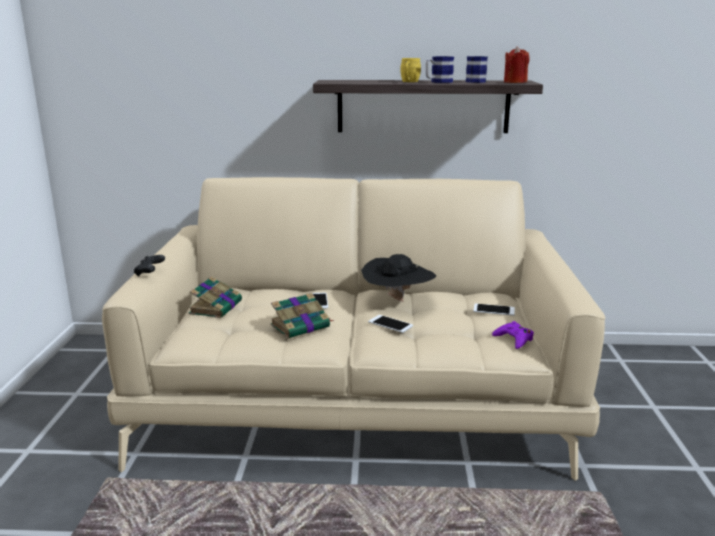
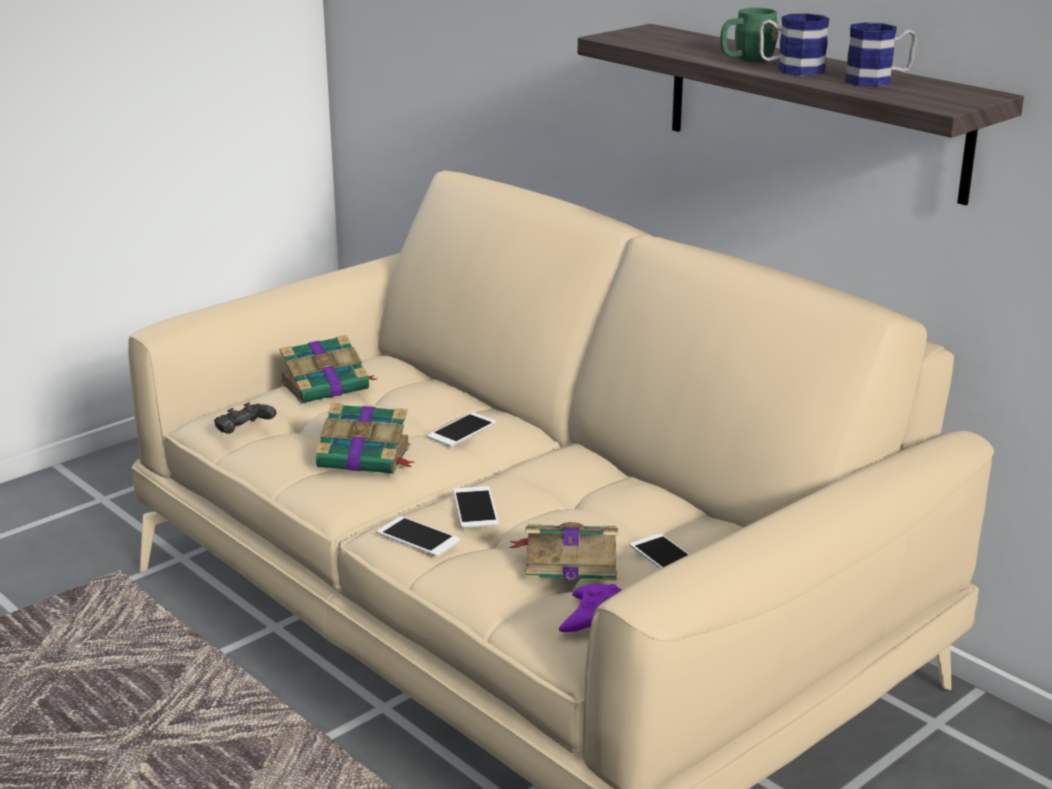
camera: 45 degrees right, 5 degrees up
(149, 273) = (242, 303): black game controller -> black game controller (244, 431)
(392, 344) = (418, 537): none -> phone
(397, 301) = (565, 478): black hat -> none
(409, 82) = (746, 59): yellow mug -> green mug
(465, 325) = (568, 559): none -> book
(515, 82) = (932, 98): red candle -> none

